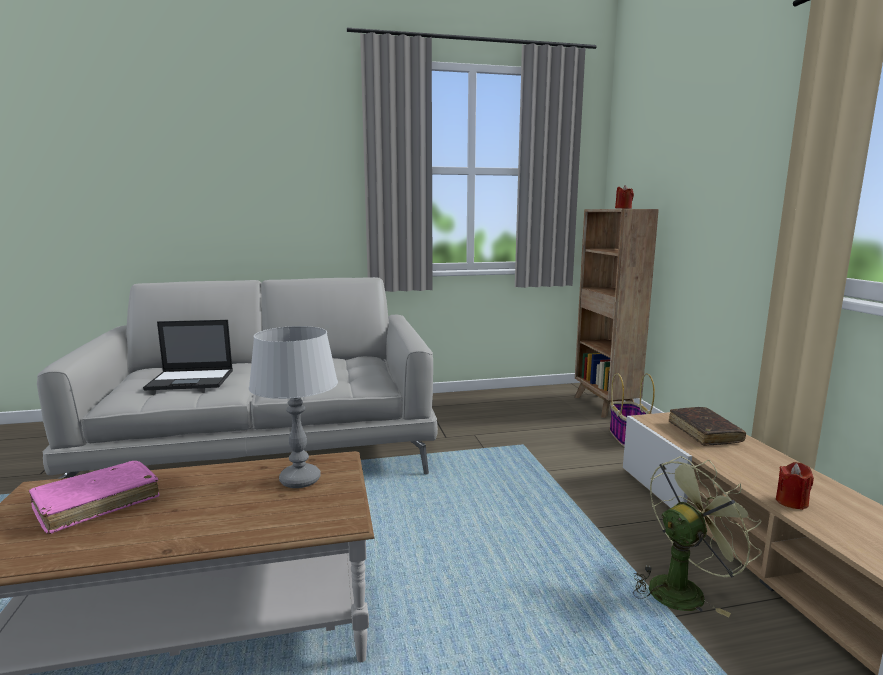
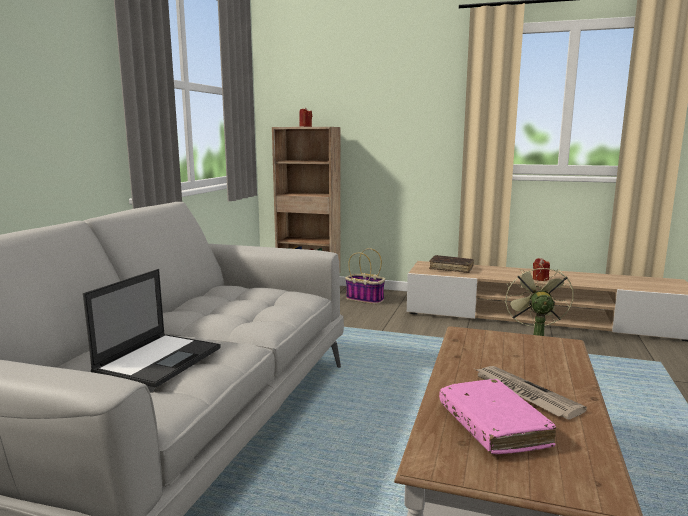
camera: 60 degrees left, 0 degrees up
(171, 510) = (524, 394): none -> newspaper
(300, 480) = (493, 347): grey table lamp -> none

